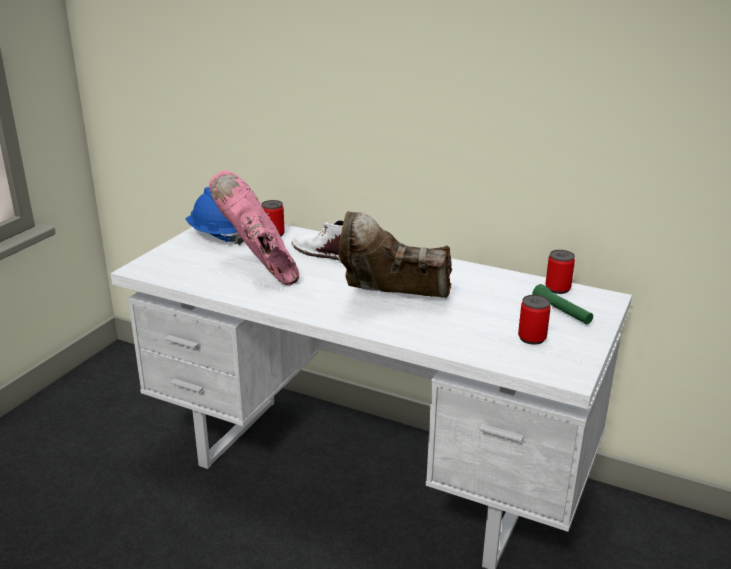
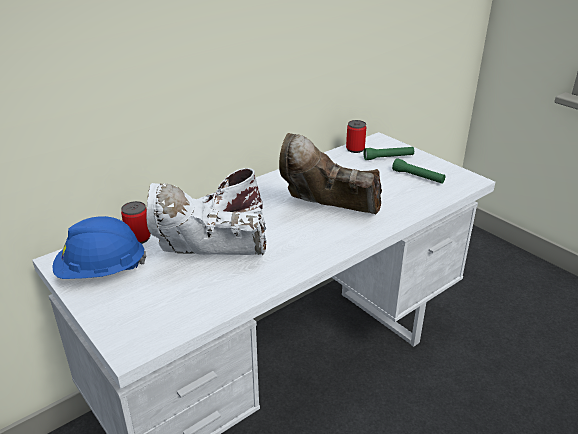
camera: 65 degrees left, 5 degrees up
(260, 267) = (209, 262): pink boot -> white boot
(391, 300) = (327, 212): brown boot -> brown boot turned 75 degrees clockwise
(532, 338) = (418, 177): can -> green flashlight

